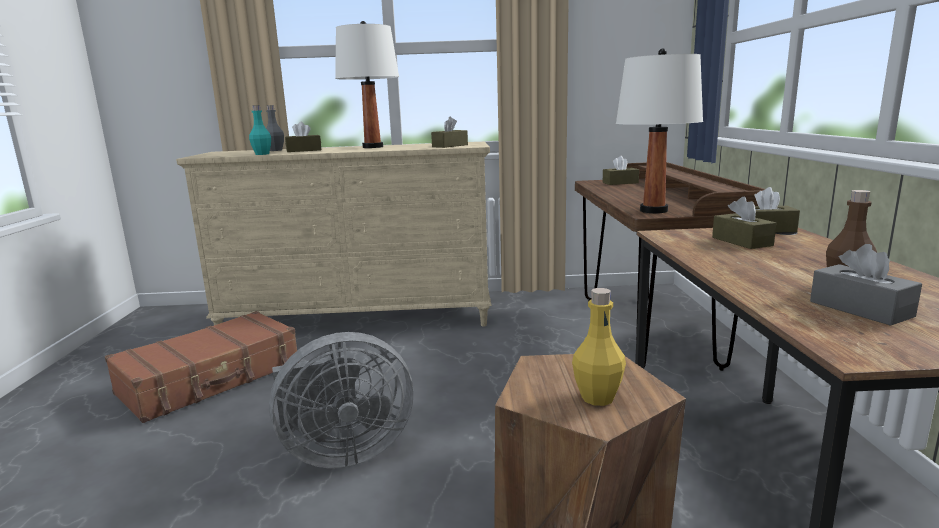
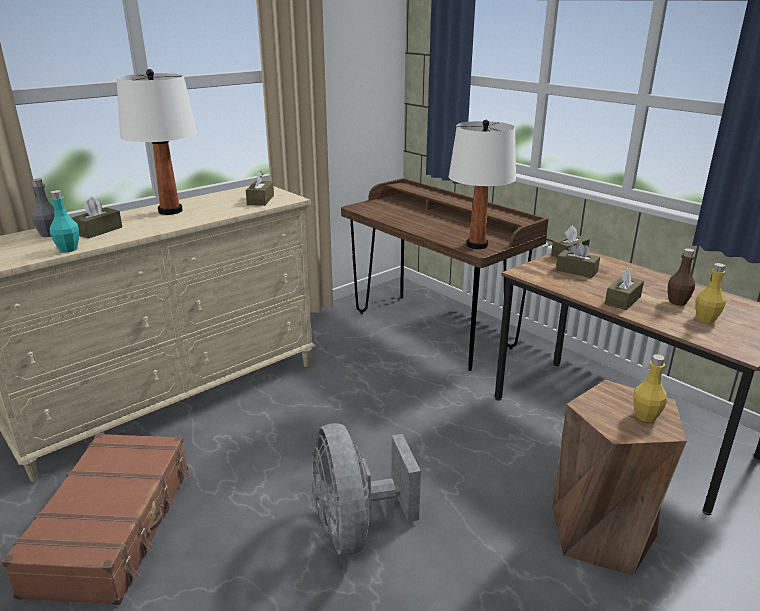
camera: 40 degrees left, 10 degrees up
(342, 453) = (356, 528): grey fan -> grey fan turned 135 degrees clockwise
(620, 183) = (385, 206): brown tissue box -> brown tissue box (623, 300)
(860, 309) = (706, 319): grey tissue box -> yellow bottle

